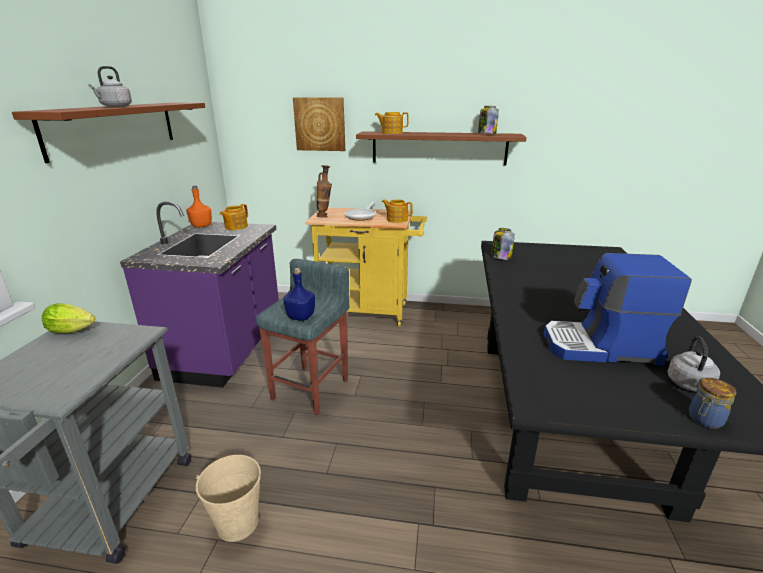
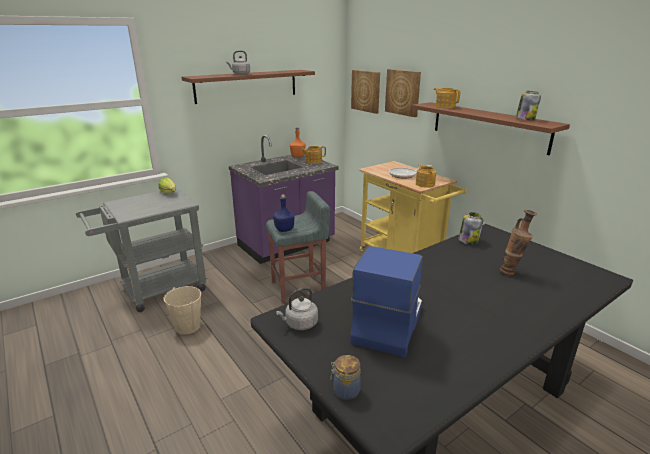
camera: 45 degrees right, 0 degrees up
(258, 128) = (366, 91): none -> picture
(325, 216) = (379, 168): vase -> vase (511, 272)
(600, 347) = (387, 323): coffee machine -> coffee machine turned 60 degrees clockwise
(689, 385) = (389, 375): grey kettle -> grey kettle (300, 324)

